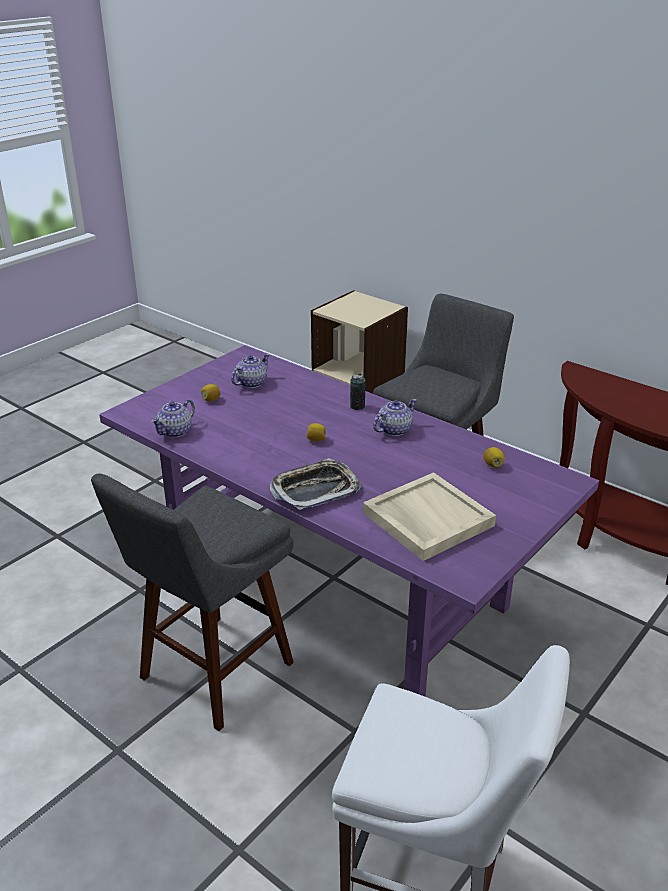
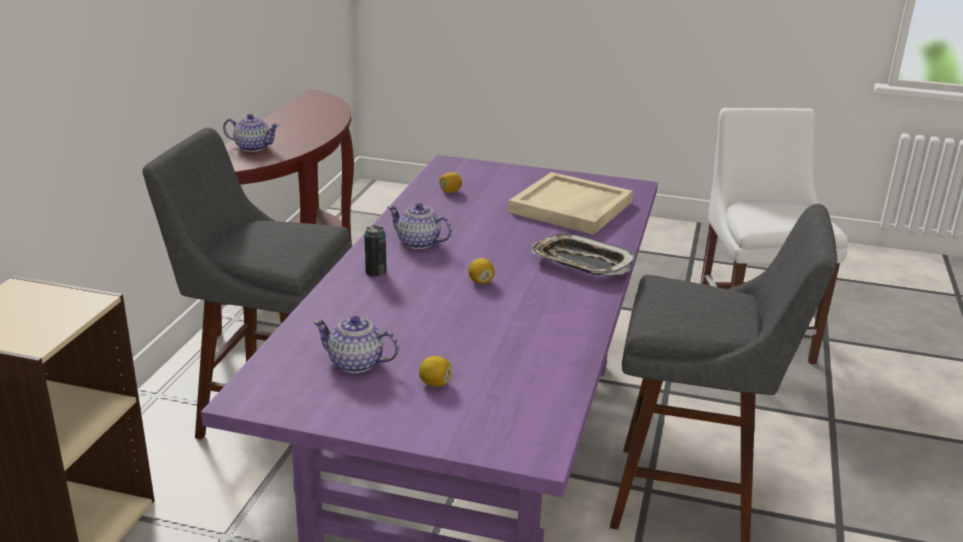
camera: 115 degrees left, 5 degrees down
(175, 431) = (550, 384): teapot -> teapot (252, 147)

